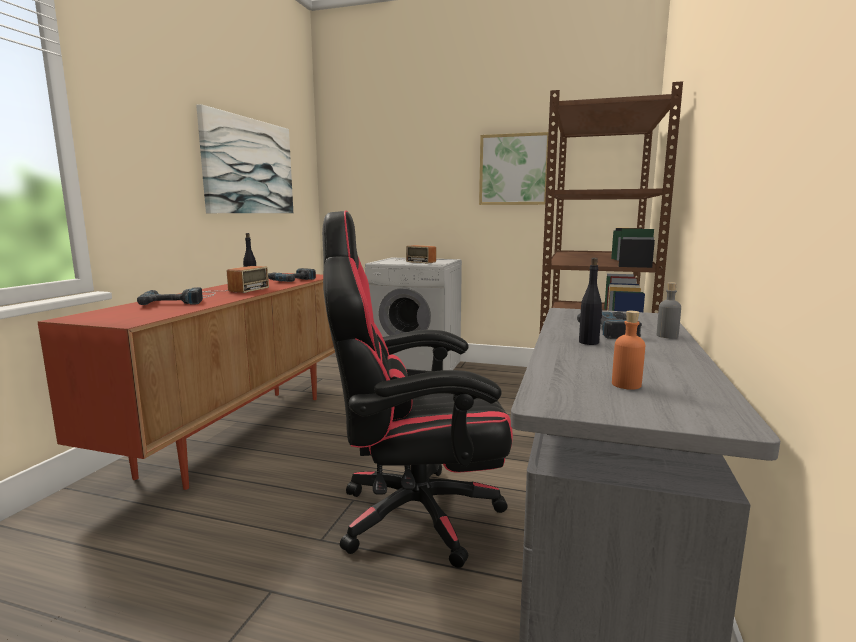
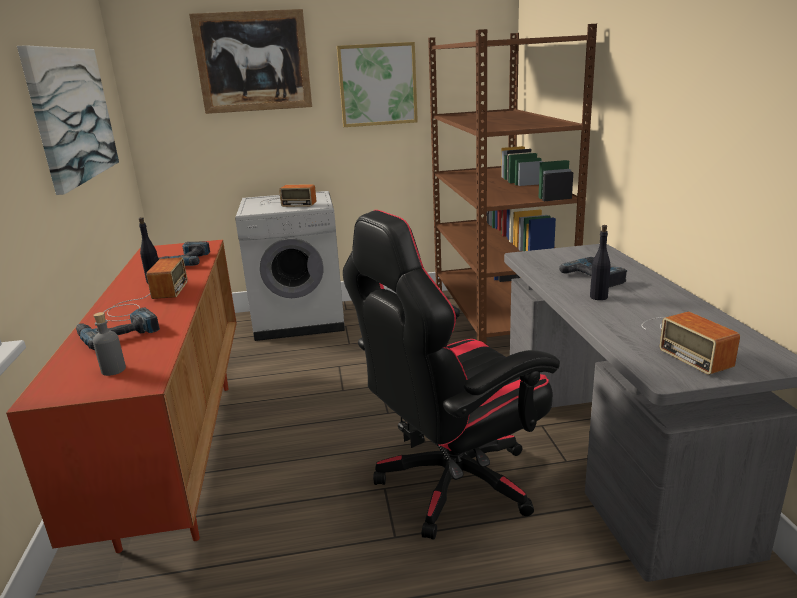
camera: 25 degrees left, 10 degrees up
(413, 148) = (253, 62): none -> picture
(626, 385) = (685, 341): orange bottle -> radio
(667, 336) = (639, 275): grey bottle -> grey bottle (113, 370)

